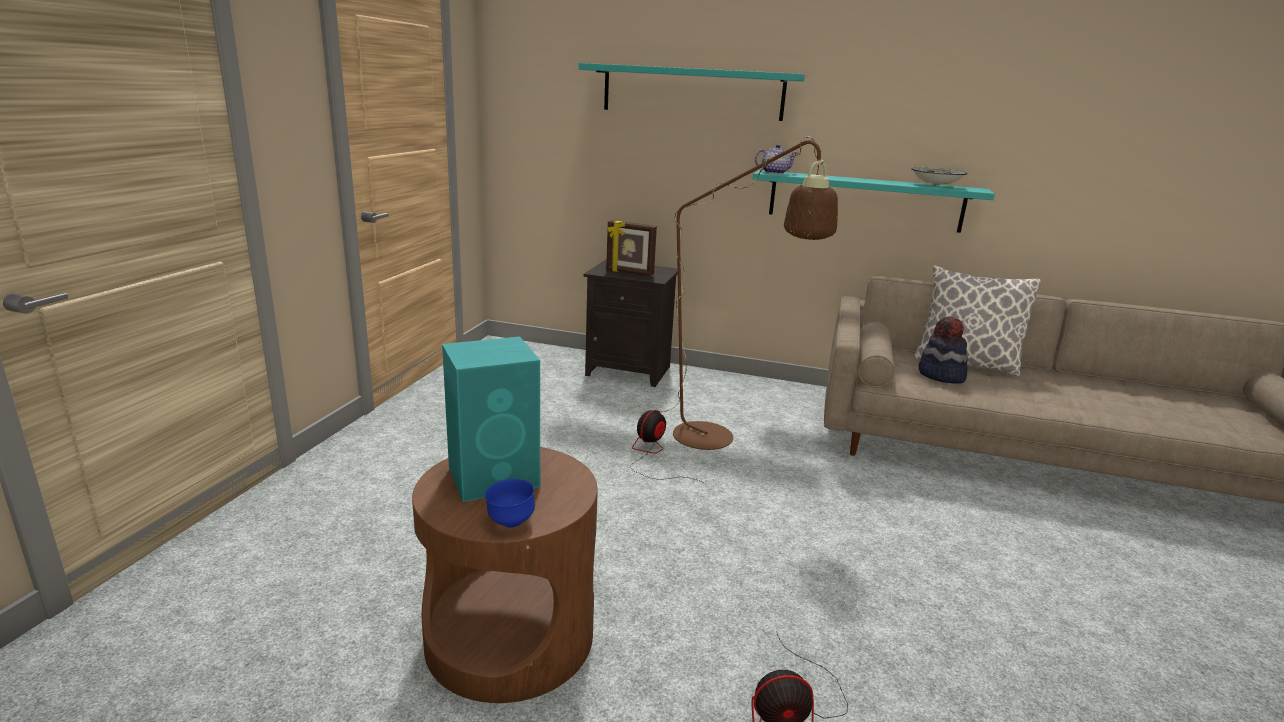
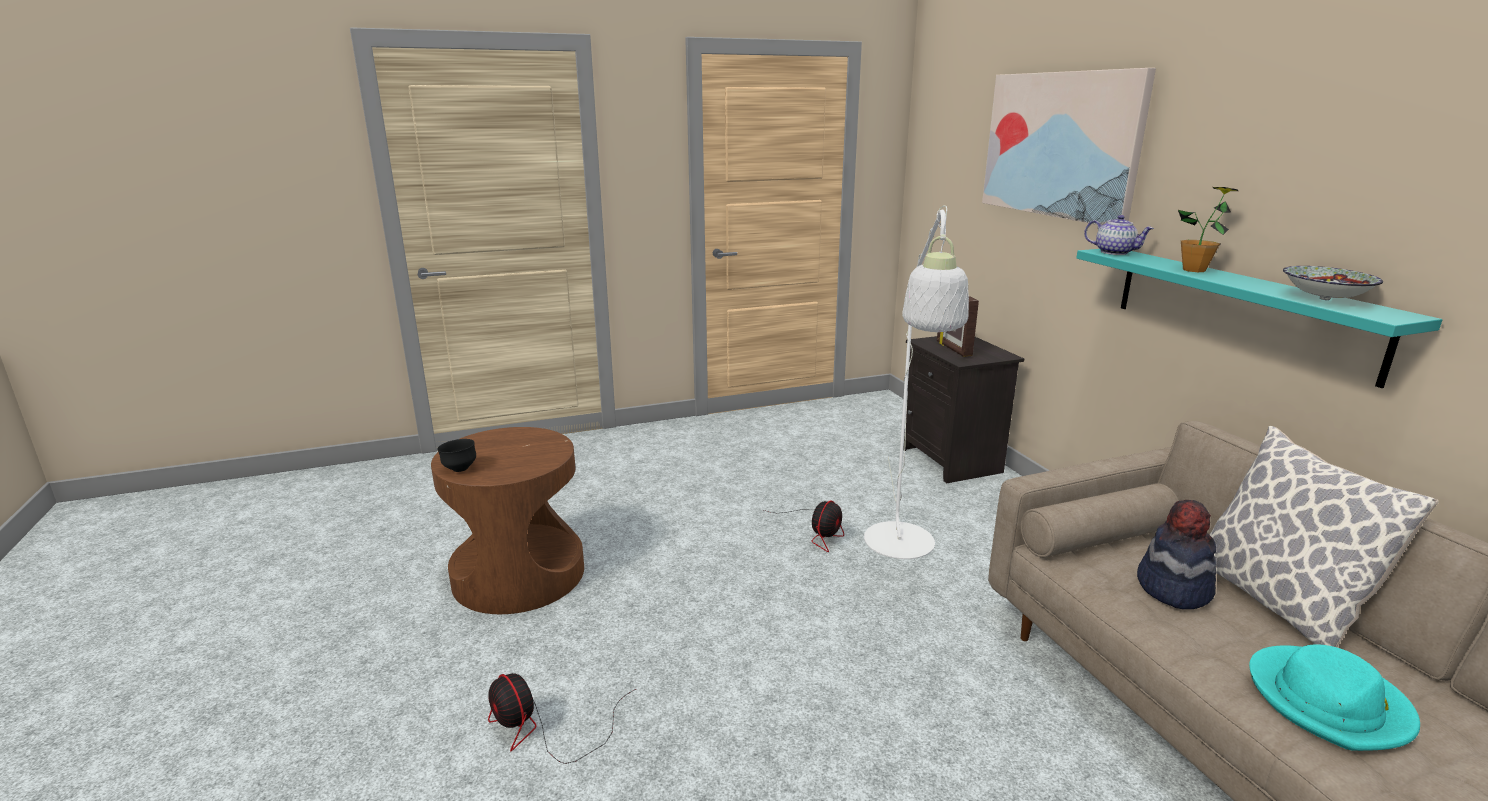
camera: 55 degrees right, 0 degrees up
(496, 477) = (512, 446): turquoise speaker -> none
(510, 523) = (459, 469): blue bowl -> black bowl
(653, 456) = (819, 532): fan -> fan turned 120 degrees clockwise
(692, 92) = (1061, 145): turquoise shelf -> picture
(716, 441) = (901, 550): brown floor lamp -> white floor lamp
(843, 178) = (1194, 270): none -> potted plant
(1055, 394) = (1328, 702): none -> turquoise hat

